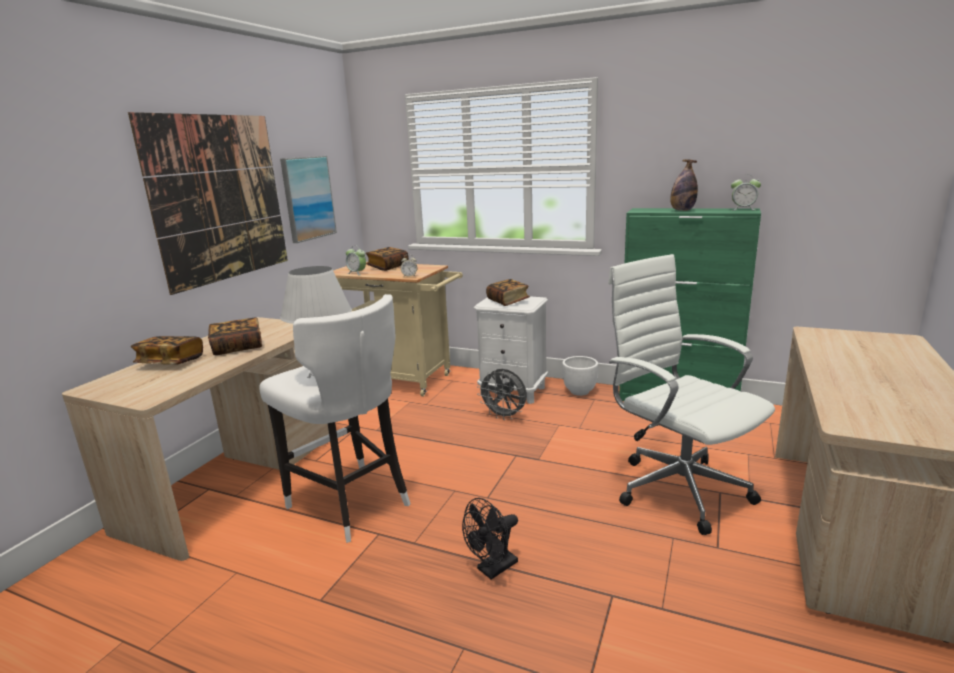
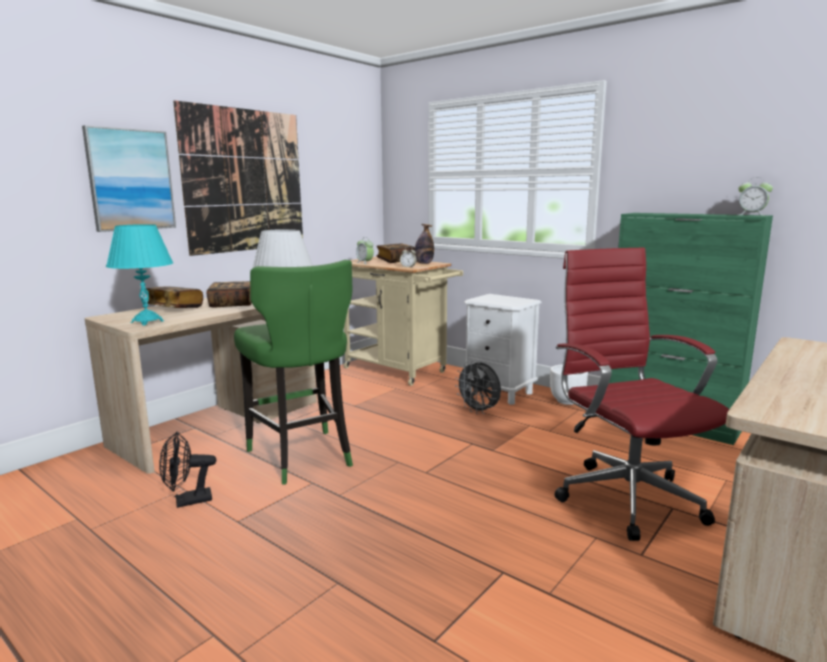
camera: 15 degrees right, 5 degrees down
(152, 389) = (147, 322): none -> turquoise table lamp
(308, 198) = (330, 192): picture -> picture (130, 180)
(351, 504) = (302, 457): white stool -> green stool
(493, 569) = (399, 528): black fan -> black fan (187, 501)
(508, 301) = (499, 299): book -> none
(676, 487) = (625, 496): white office chair -> red office chair
(682, 210) = (682, 214): bottle -> bottle (423, 263)

